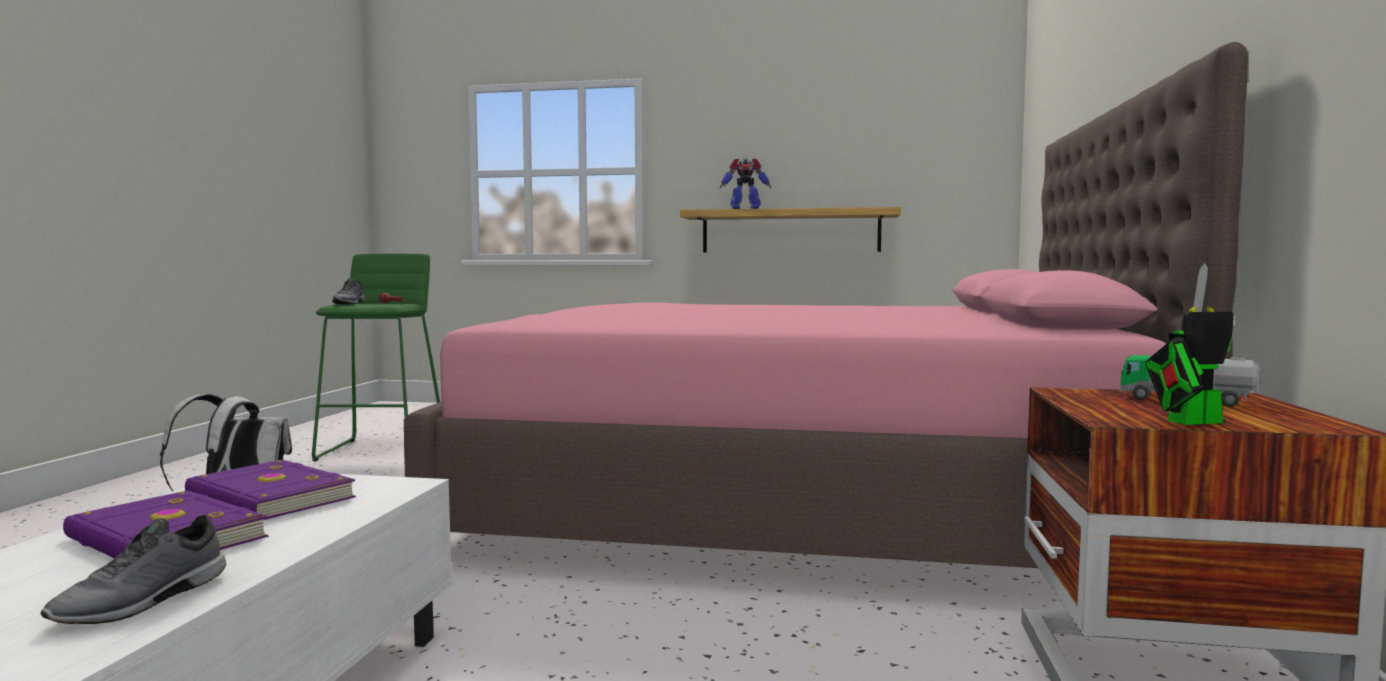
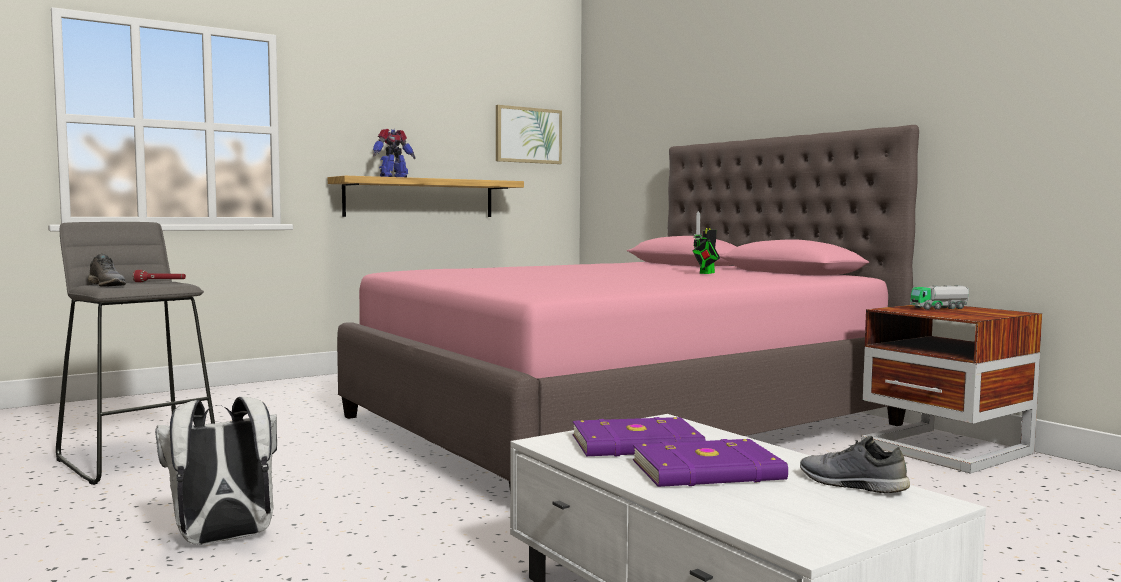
camera: 45 degrees left, 0 degrees up
(144, 601) = (850, 484): grey shoe -> grey shoe turned 150 degrees clockwise
(383, 450) = (140, 459): green stool -> grey stool
(937, 151) = (528, 135): none -> picture
(1188, 422) = (987, 316): toy robot -> toy robot (705, 273)

